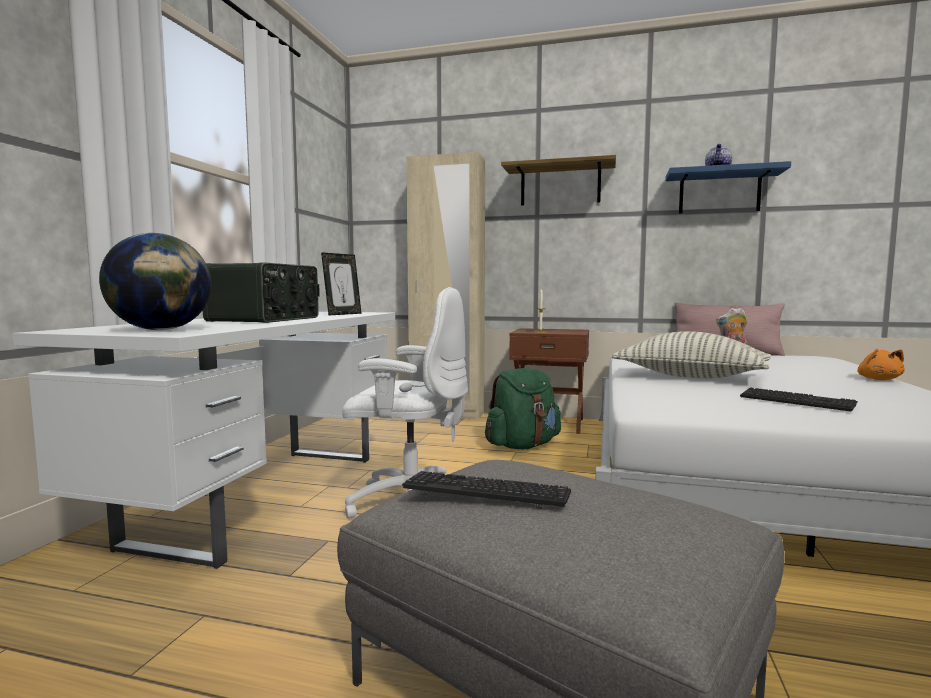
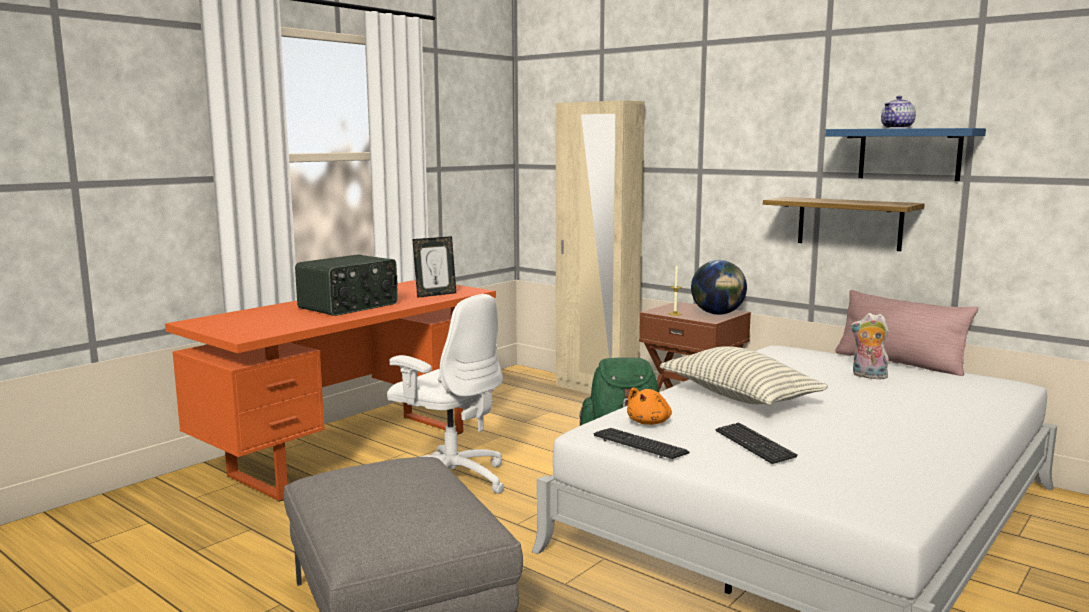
camera: 25 degrees right, 5 degrees up
(161, 330) = (245, 327): globe -> globe (718, 314)
(266, 495) = (353, 452): white desk -> orange desk
(486, 492) = (355, 479): keyboard -> keyboard (640, 445)
(560, 185) = (724, 135): shelf -> shelf (849, 223)
(878, 379) = (966, 429): orange plush toy -> orange plush toy (649, 422)

